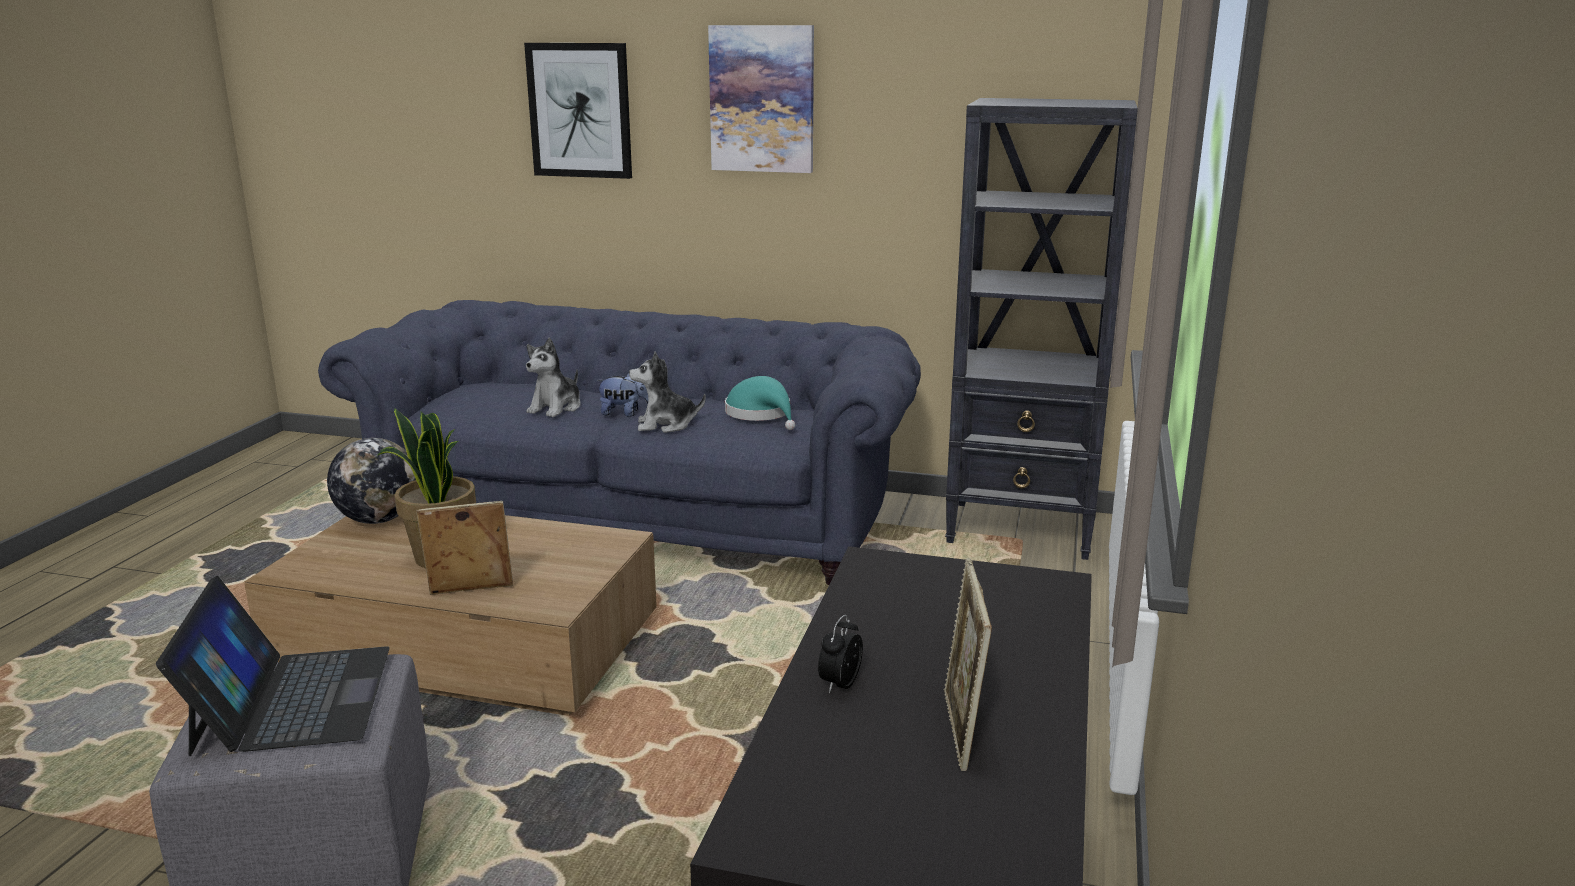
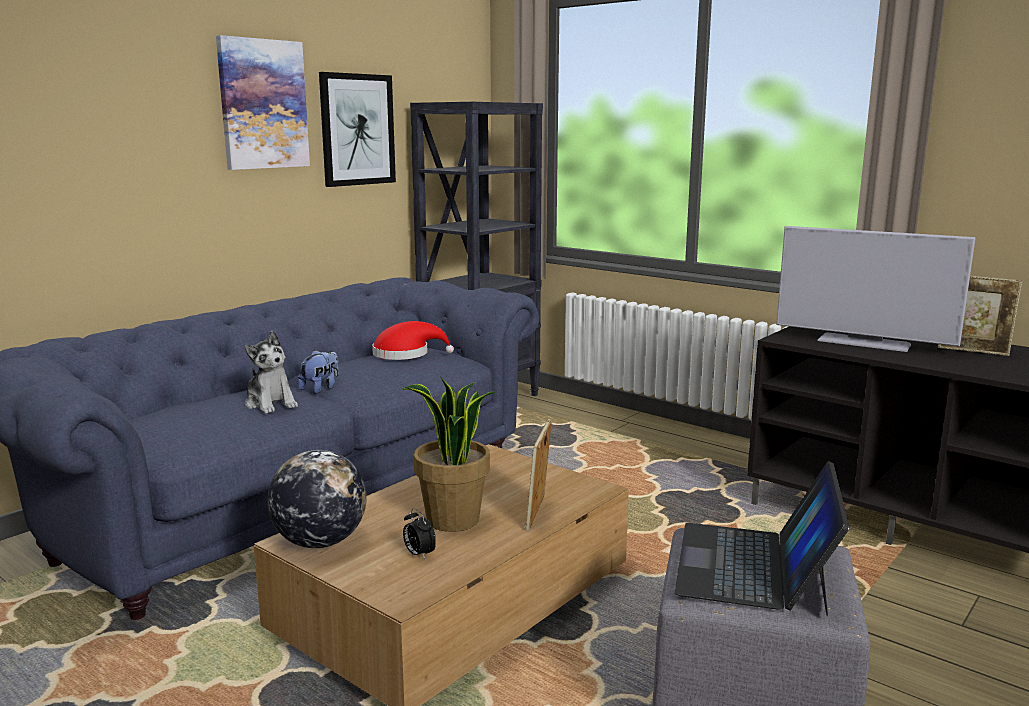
camera: 65 degrees left, 5 degrees down
(291, 699) = (754, 566): laptop -> laptop turned 90 degrees counterclockwise
(580, 110) = (86, 117): picture -> picture (357, 130)
(665, 425) = (375, 381): plush toy -> none
(761, 414) = (406, 354): turquoise hat -> red hat
(839, 684) = (929, 360): alarm clock -> alarm clock (419, 554)
(916, 624) = (863, 343): none -> television

